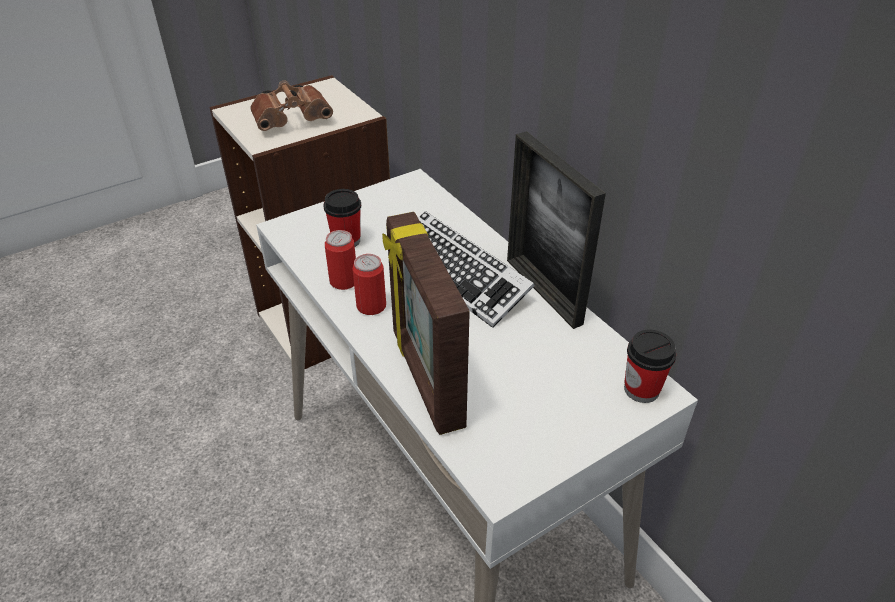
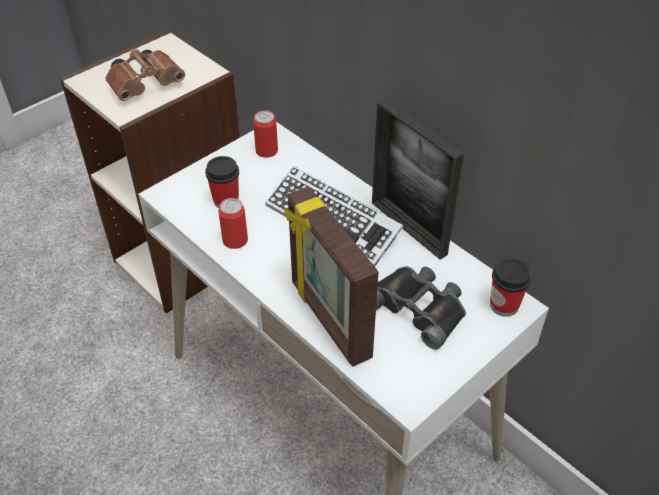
camera: 10 degrees left, 5 degrees up
(371, 306) = (265, 261): can -> can (266, 151)
(536, 378) = (419, 307): none -> black binoculars

